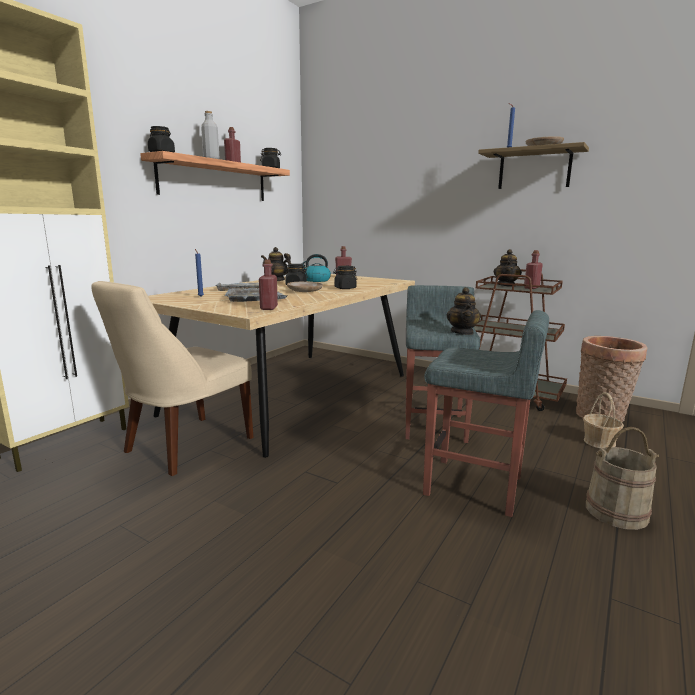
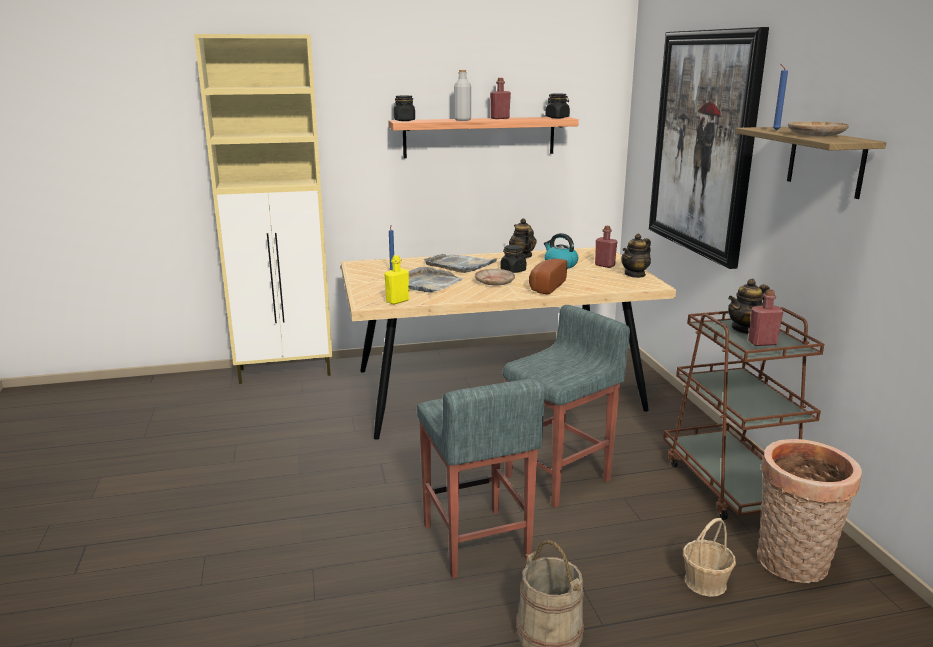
camera: 45 degrees right, 5 degrees up
(184, 446) = (341, 406): beige chair -> none
(269, 308) = (397, 301): red bottle -> yellow bottle
(345, 288) = (545, 286): black jar -> bread
(401, 180) = (703, 143): none -> picture
(462, 332) = (563, 378): teapot -> teapot (635, 274)

